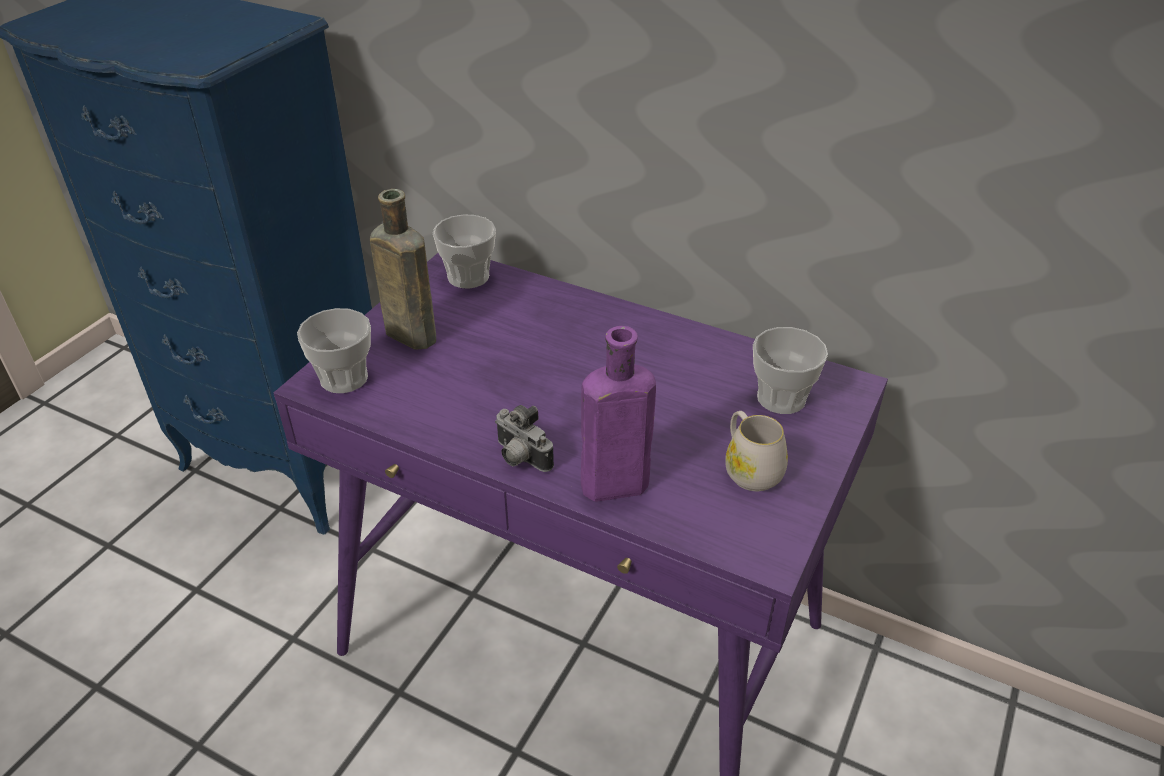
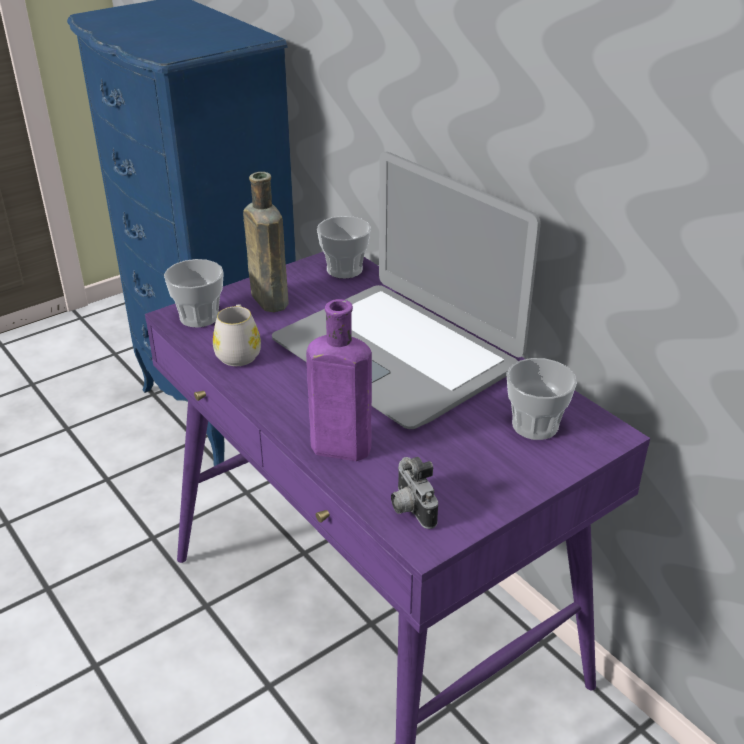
camera: 25 degrees right, 5 degrees down
(520, 458) = (283, 407): camera -> camera (410, 509)
(594, 359) = (397, 354): none -> laptop
(749, 469) = (462, 470): white mug -> white mug (239, 352)

